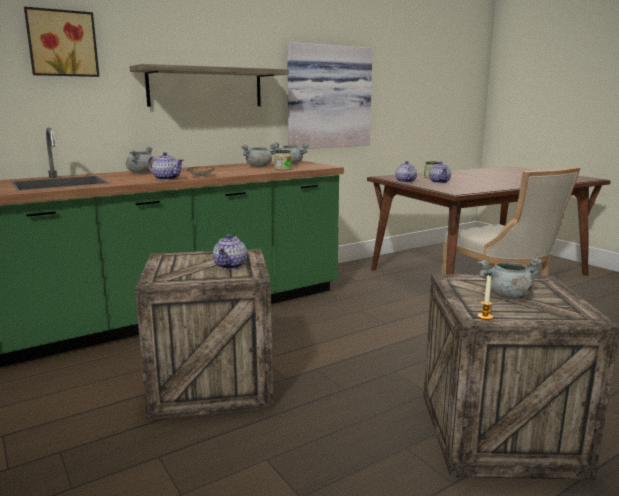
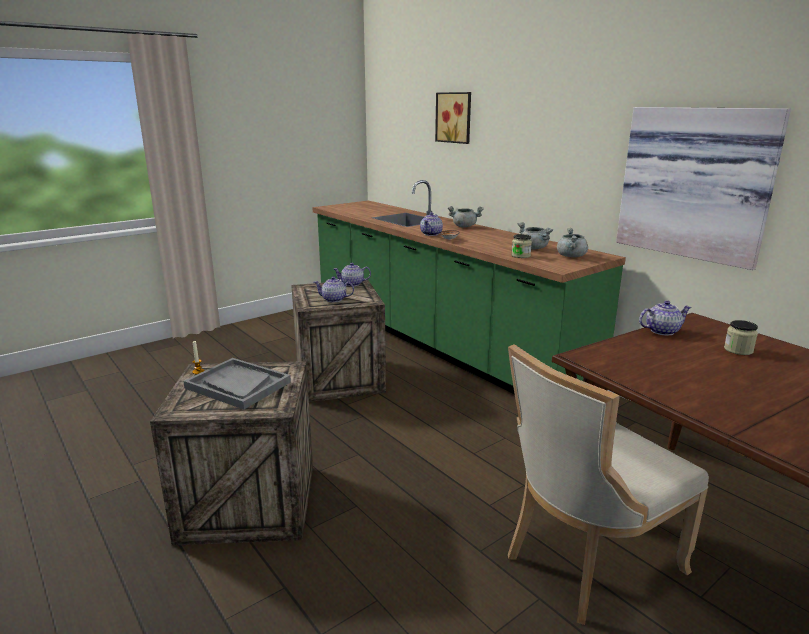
camera: 85 degrees right, 5 degrees up
(206, 87) = (545, 158): shelf -> none
(439, 182) = (684, 352): teapot -> teapot (352, 284)
(507, 296) = (237, 385): grey cooking pot -> grey tray

